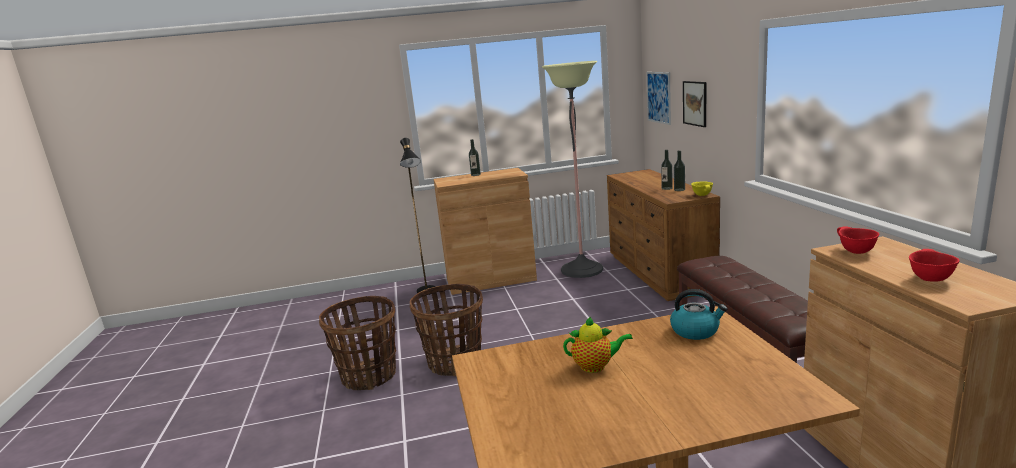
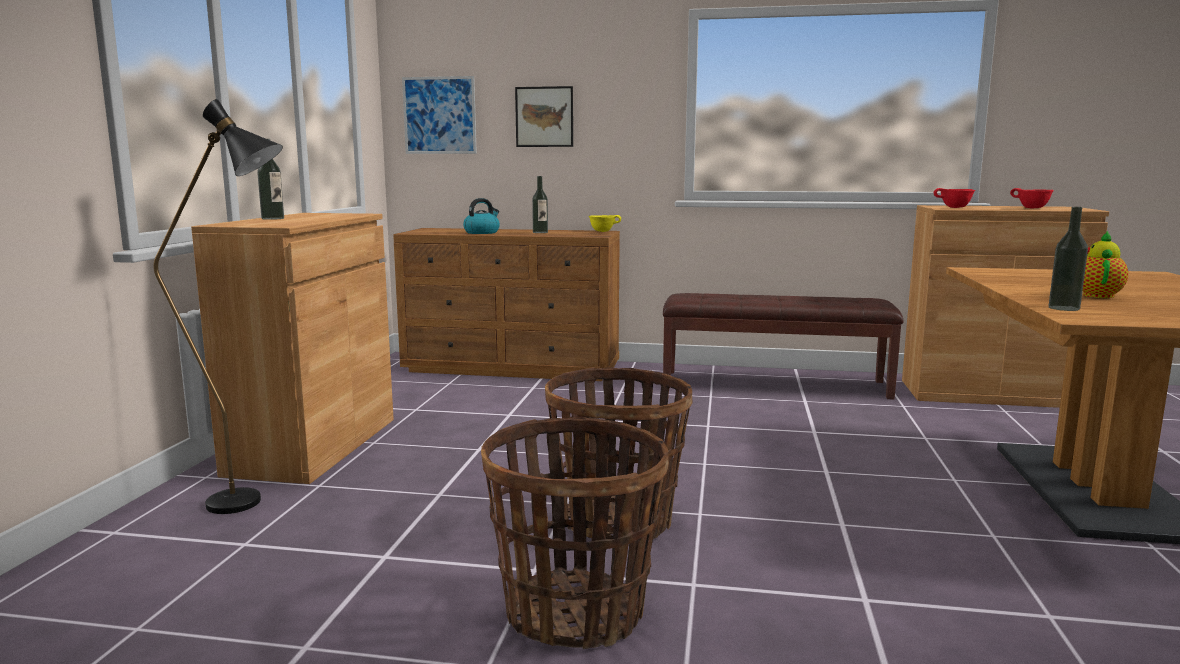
camera: 70 degrees left, 5 degrees down
(582, 270) = (415, 392): floor lamp -> none
(679, 189) = (559, 232): bottle -> bottle (1064, 308)
(695, 331) = (1010, 274): kettle -> kettle (482, 232)

